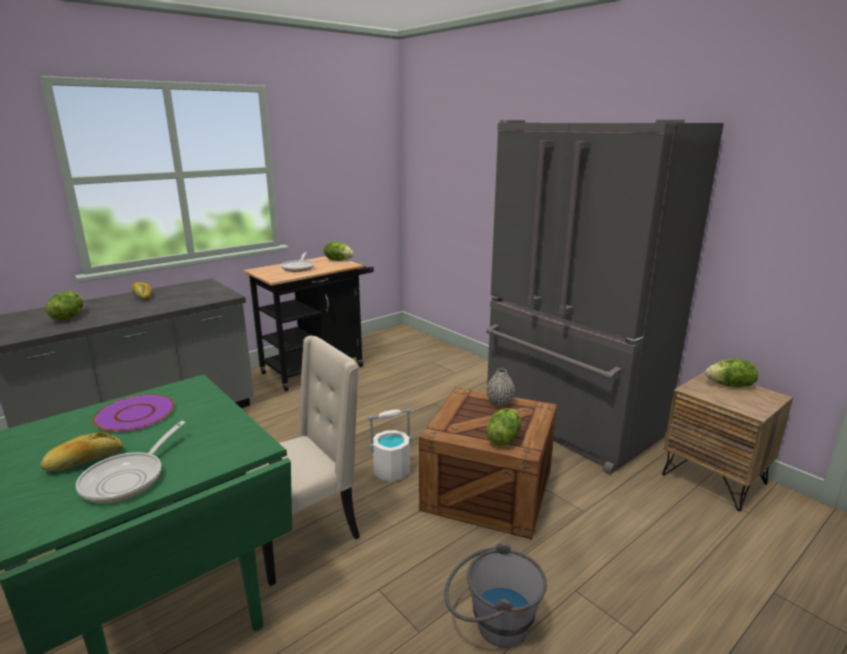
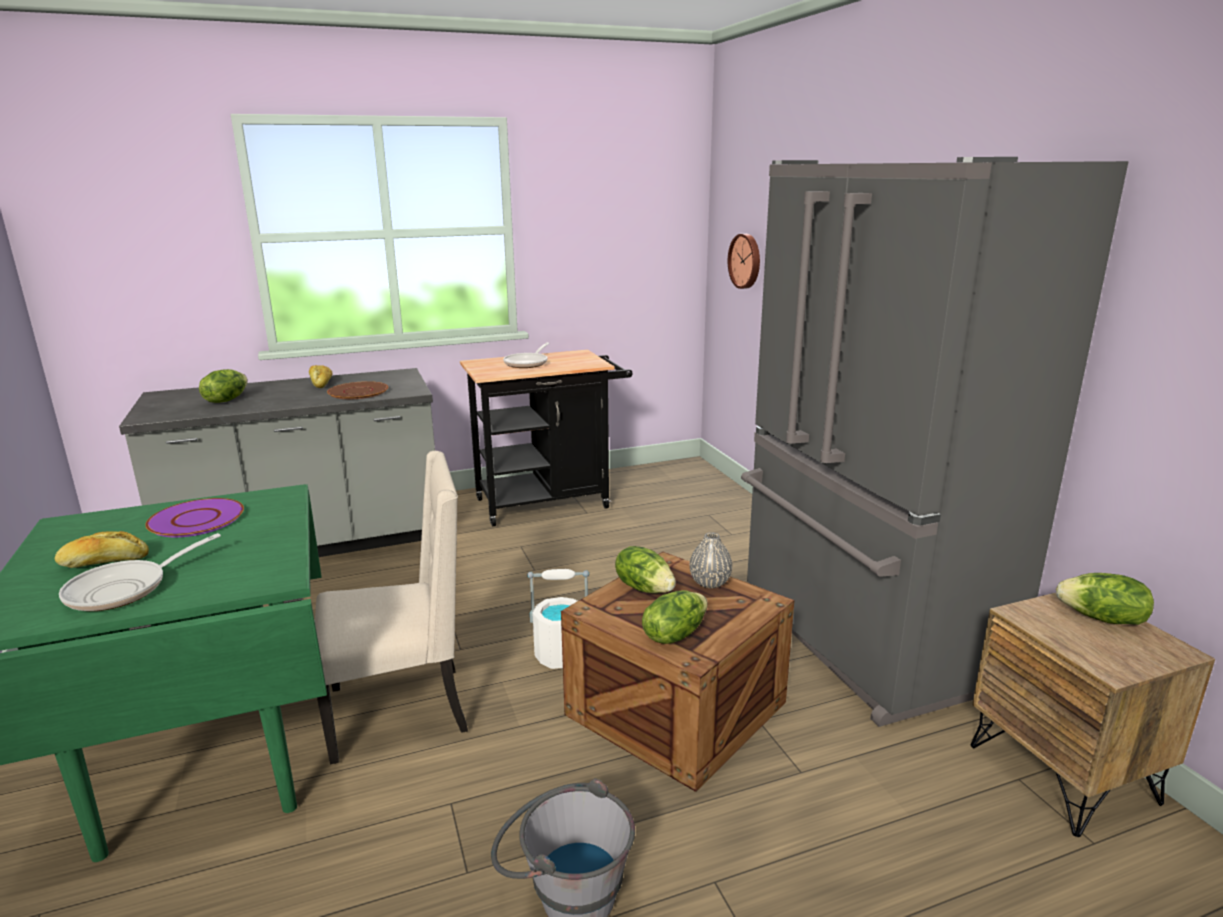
camera: 20 degrees right, 0 degrees up
(182, 300) = (358, 392): none -> brown plate
(338, 260) = (588, 357): lettuce -> lettuce (645, 588)
(437, 187) = (746, 261): none -> wall clock

